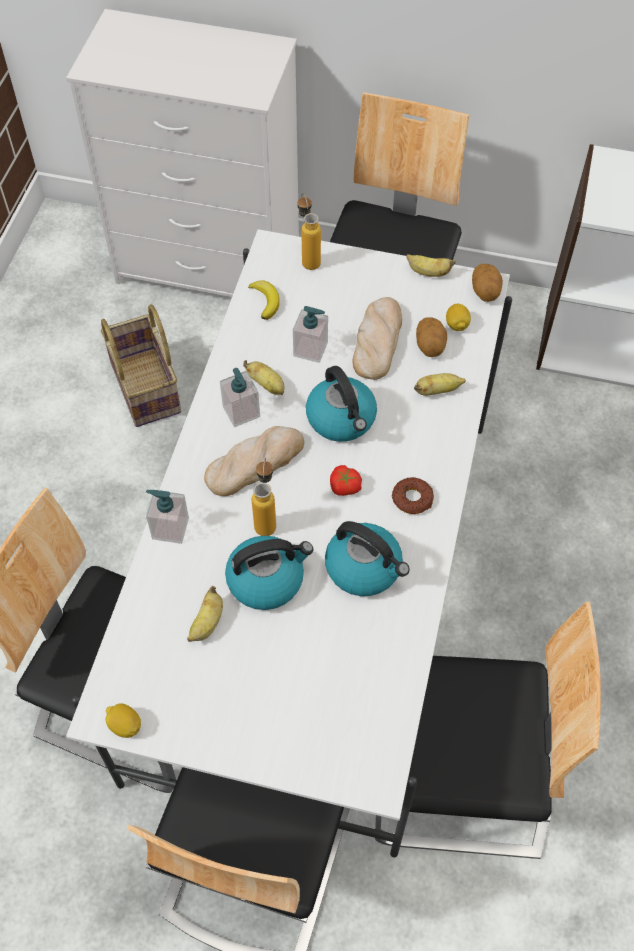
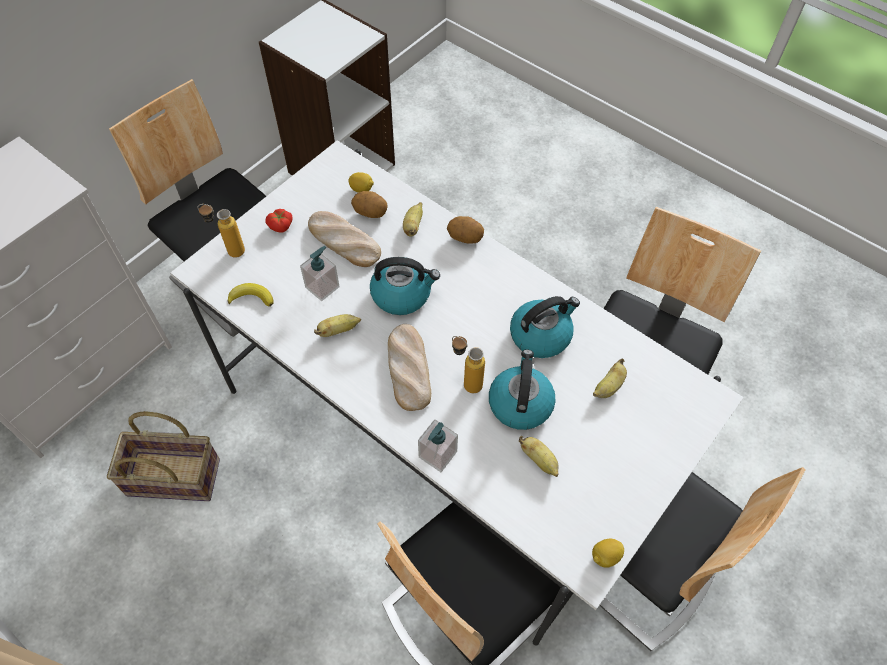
camera: 65 degrees left, 0 degrees up
(241, 412) = (353, 359): soap dispenser -> none
(344, 487) = (464, 318): tomato -> tomato (281, 226)
(412, 498) = (497, 281): donut -> none
(428, 272) = (301, 184): banana -> banana (608, 387)
(485, 292) = (343, 160): potato -> potato (465, 238)

